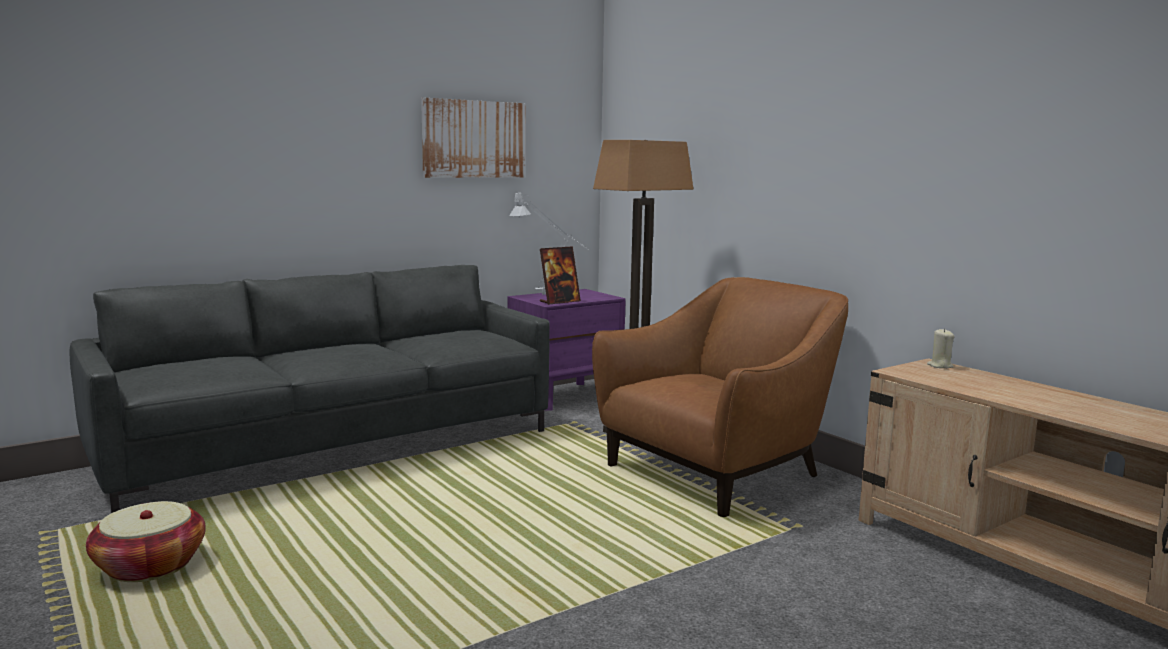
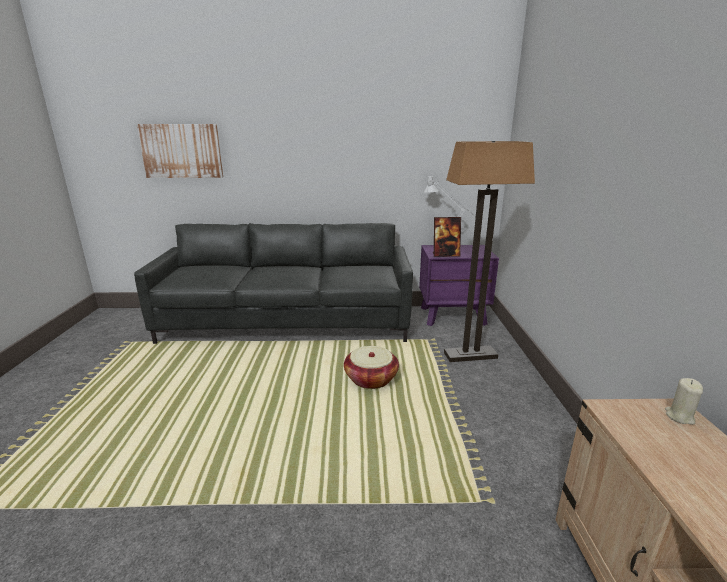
camera: 35 degrees right, 10 degrees up
(150, 566) = (131, 377): basket -> basket (371, 379)
(474, 139) = (402, 138): picture -> picture (182, 151)
(717, 472) = (485, 416): brown armchair -> none

